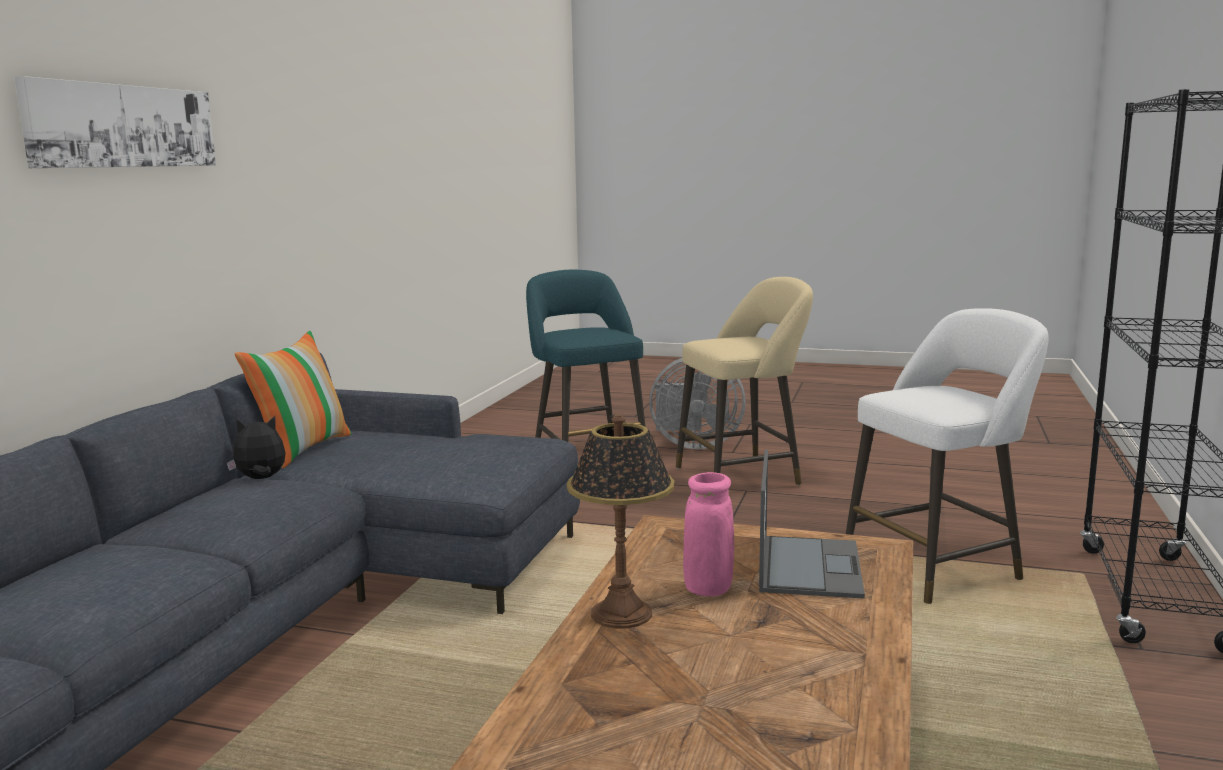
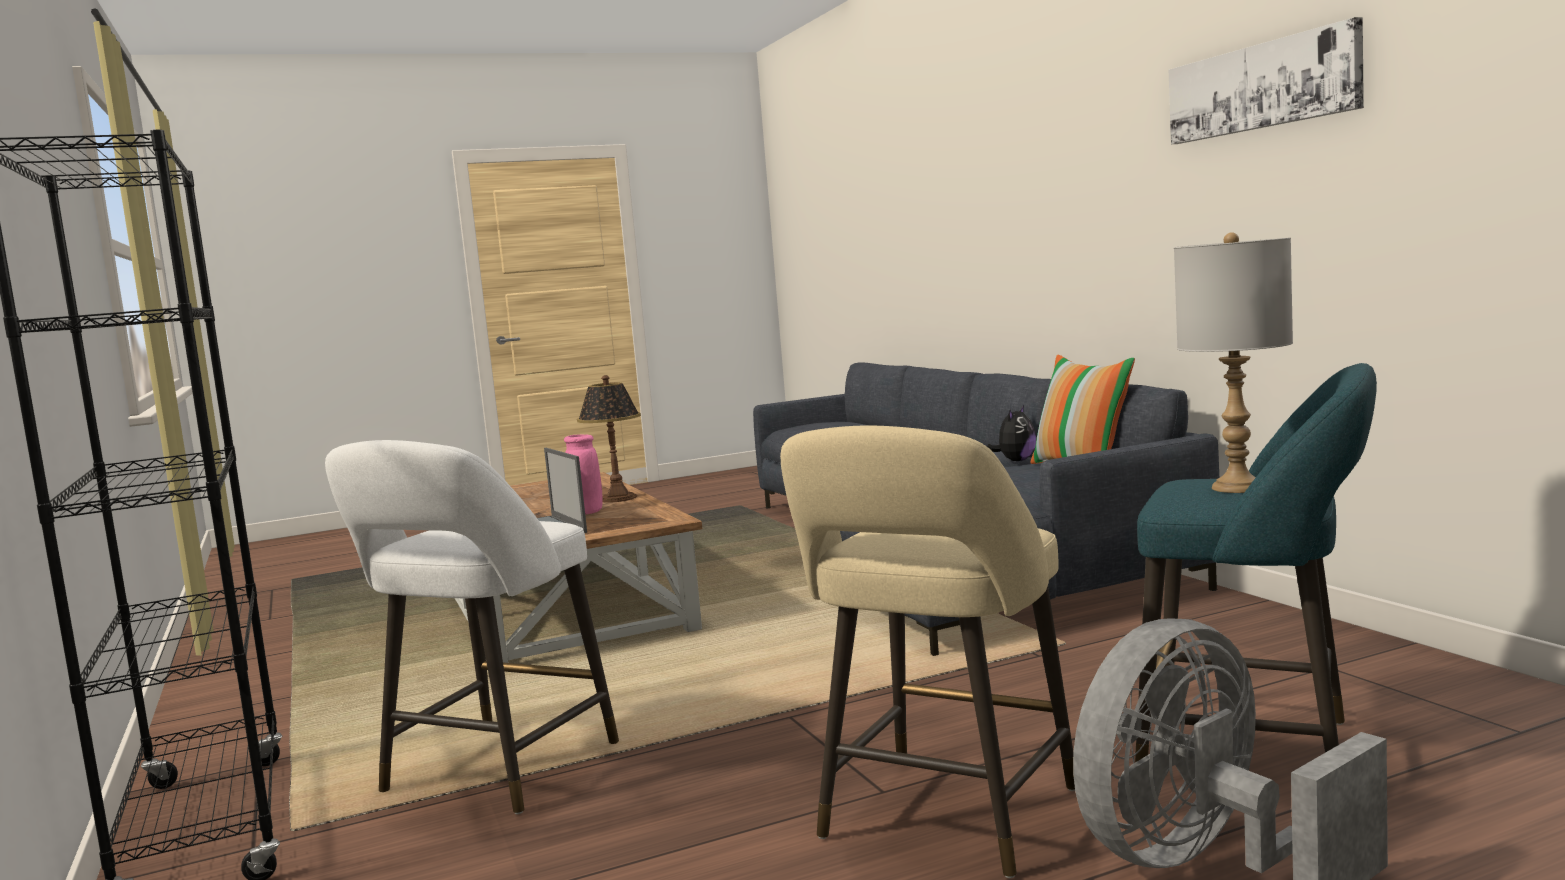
camera: 140 degrees right, 5 degrees down
(122, 126) = (1069, 157): picture -> picture (1261, 87)
(588, 331) = (1238, 487): none -> grey table lamp

